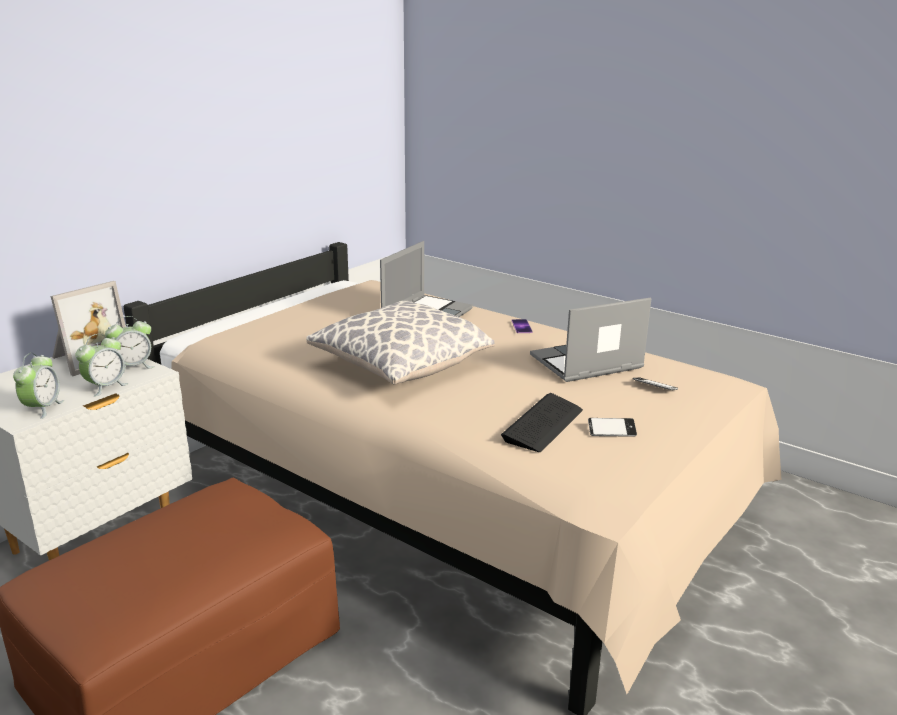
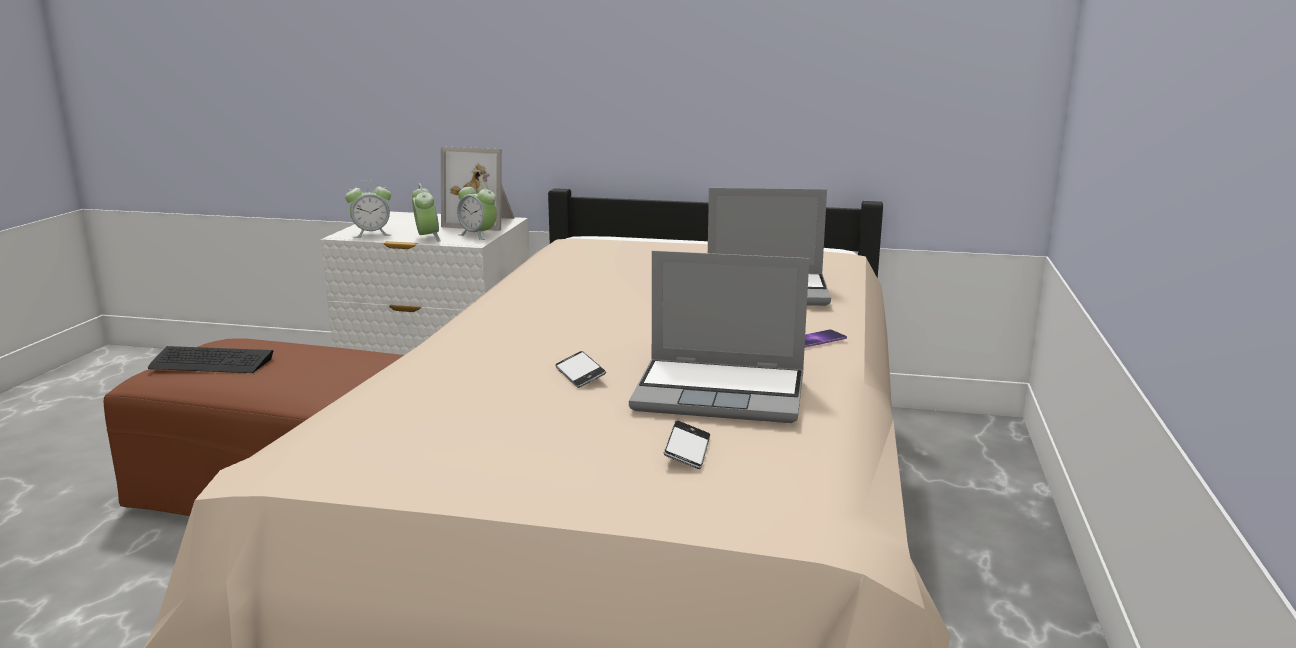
camera: 65 degrees right, 5 degrees down
(105, 387) = (427, 238): alarm clock -> alarm clock turned 120 degrees counterclockwise
(400, 367) = (581, 308): pillow -> none
(543, 424) = (474, 396): keyboard -> keyboard (211, 363)
(585, 363) = (722, 393): laptop -> laptop turned 150 degrees clockwise
(611, 431) = (485, 439): phone -> phone (580, 375)

